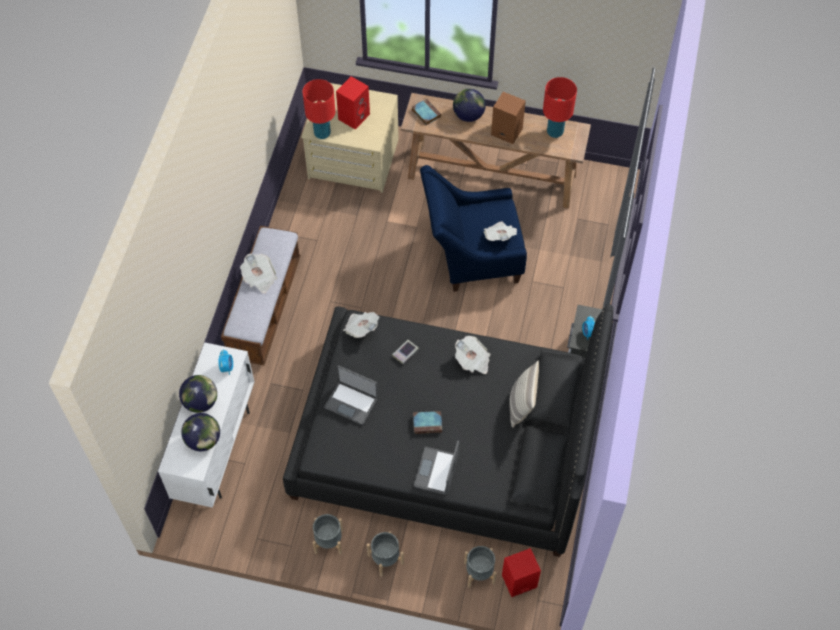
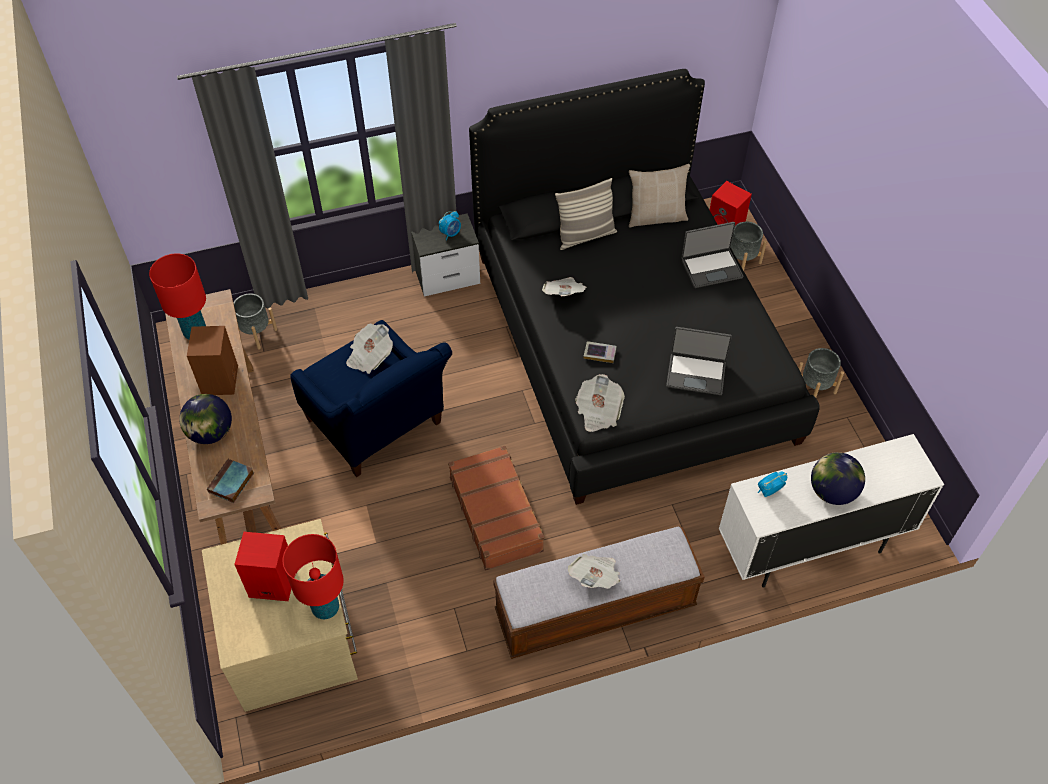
camera: 120 degrees left, 5 degrees down
(203, 440) = (871, 461): globe -> none
(351, 402) = (696, 373): laptop -> laptop turned 105 degrees clockwise
(364, 290) = (496, 513): none -> brown suitcase
(385, 559) = (790, 334): grey planter -> grey planter (256, 333)
(428, 423) = (666, 298): book -> none
(512, 466) = (656, 216): none -> beige pillow

